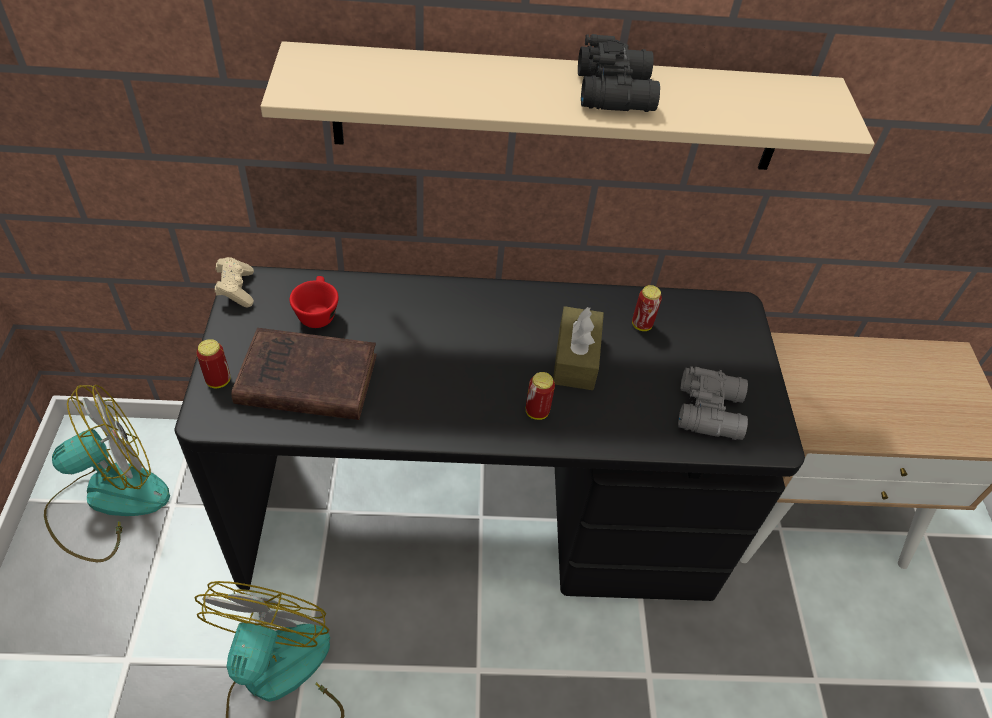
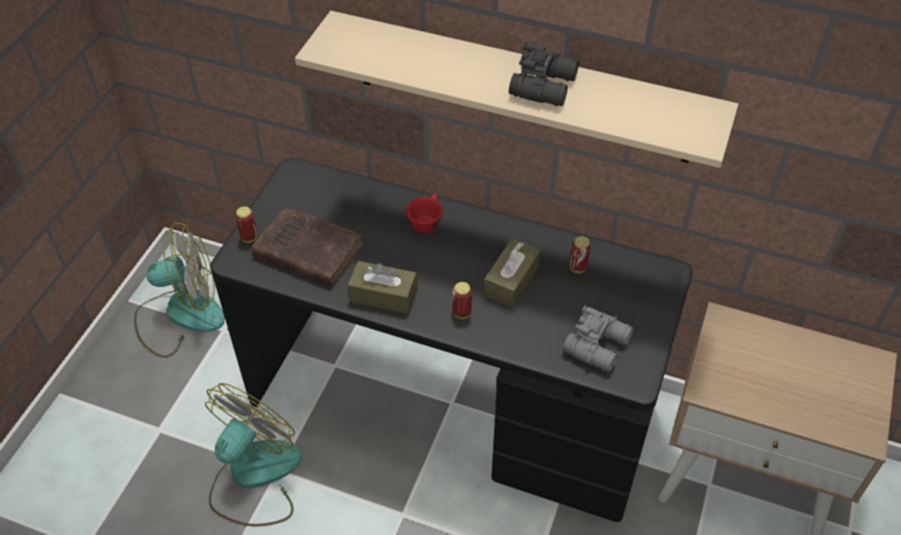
camera: 25 degrees right, 0 degrees up
(236, 289) = (285, 175): beige game controller -> none
(317, 312) = (335, 204): red cup -> red cup (426, 221)
(430, 414) = (383, 295): none -> brown tissue box

